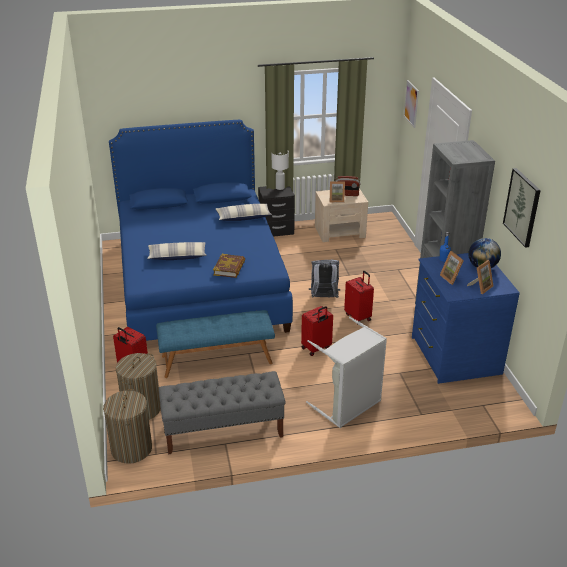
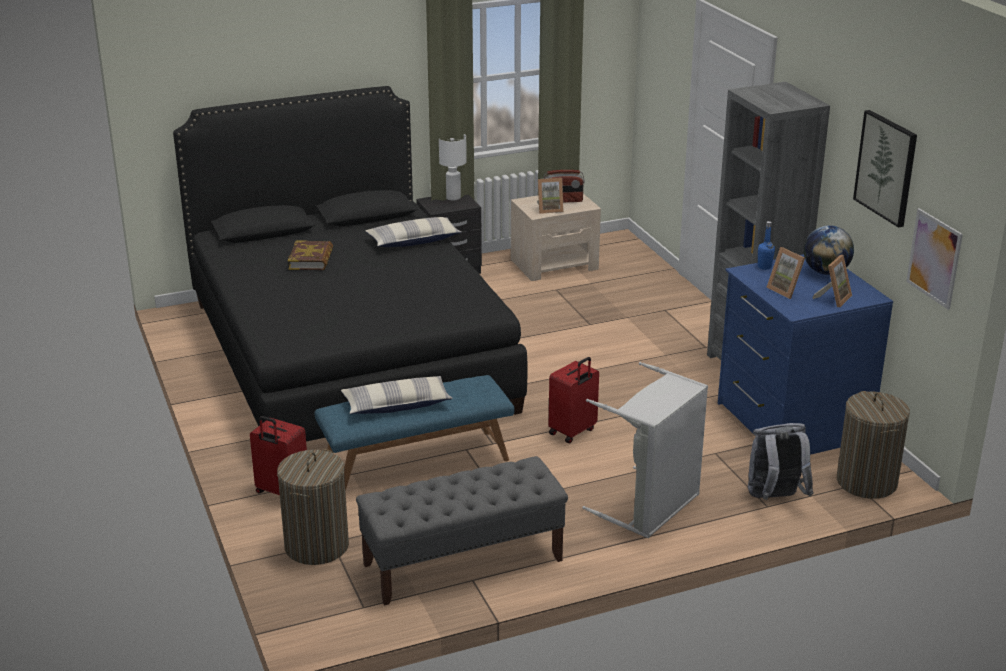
camera: 10 degrees left, 5 degrees down
(131, 449) = (320, 605): laundry basket -> laundry basket (866, 482)
(177, 256) = (326, 304): pillow -> pillow (397, 405)
(199, 282) = (348, 355): blue bed -> black bed
(229, 268) = (419, 314): book -> book (311, 260)
(324, 298) = (560, 360): grey backpack -> grey backpack (775, 498)
(358, 317) = (624, 382): red suitcase -> none
(411, 103) = (657, 46): picture -> picture (934, 258)

